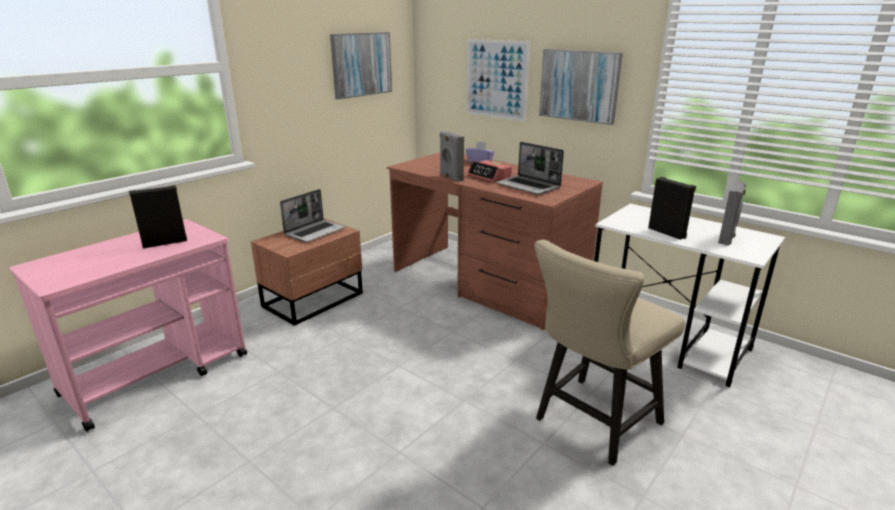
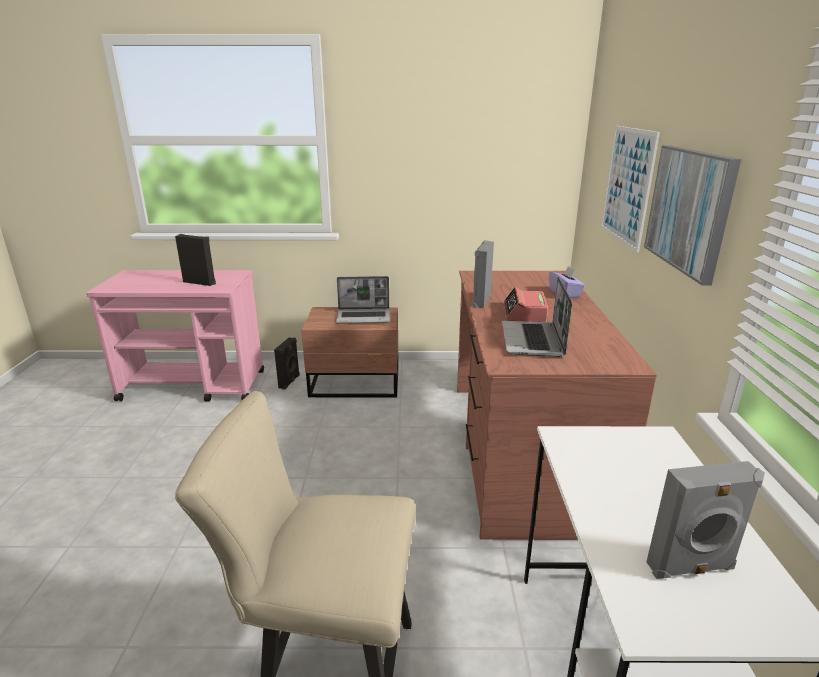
camera: 50 degrees right, 0 degrees up
(361, 64) = (494, 150): picture -> none
(667, 232) = (605, 494): black speaker -> black speaker (290, 382)

